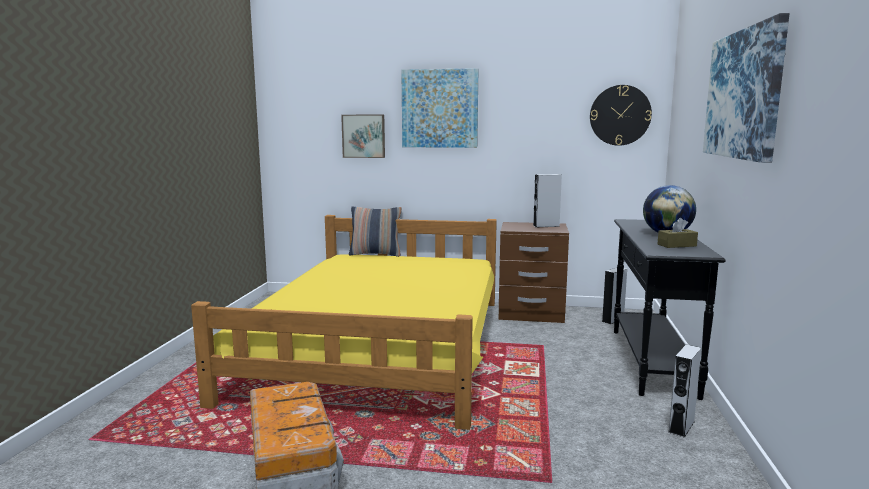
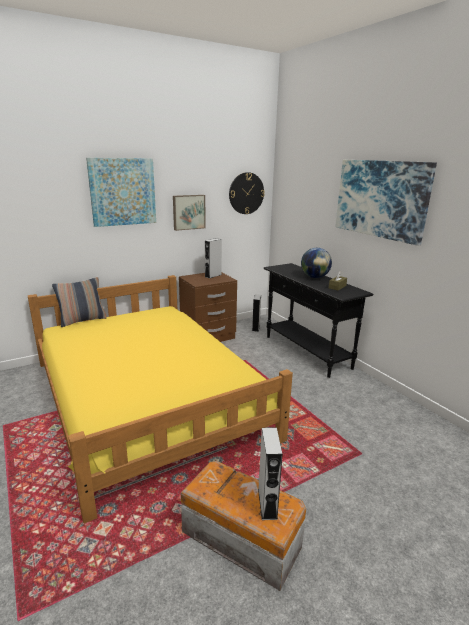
camera: 40 degrees left, 10 degrees up
(364, 136) = (54, 219): picture -> picture (188, 212)
(681, 427) = (365, 390): grey speaker -> grey speaker (267, 503)

